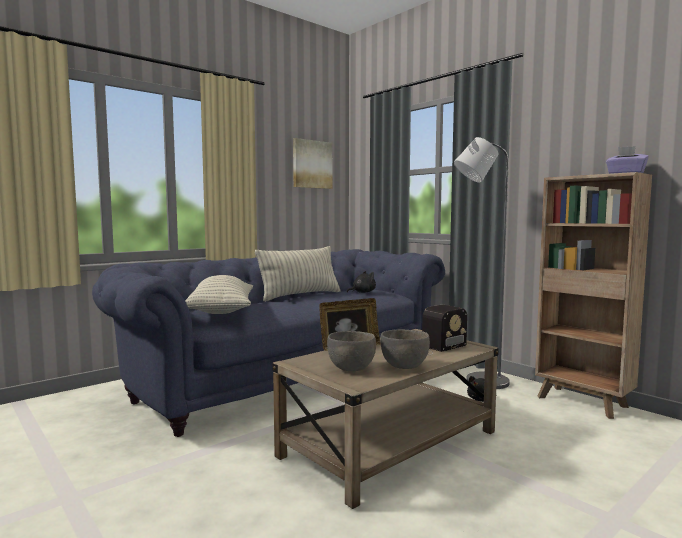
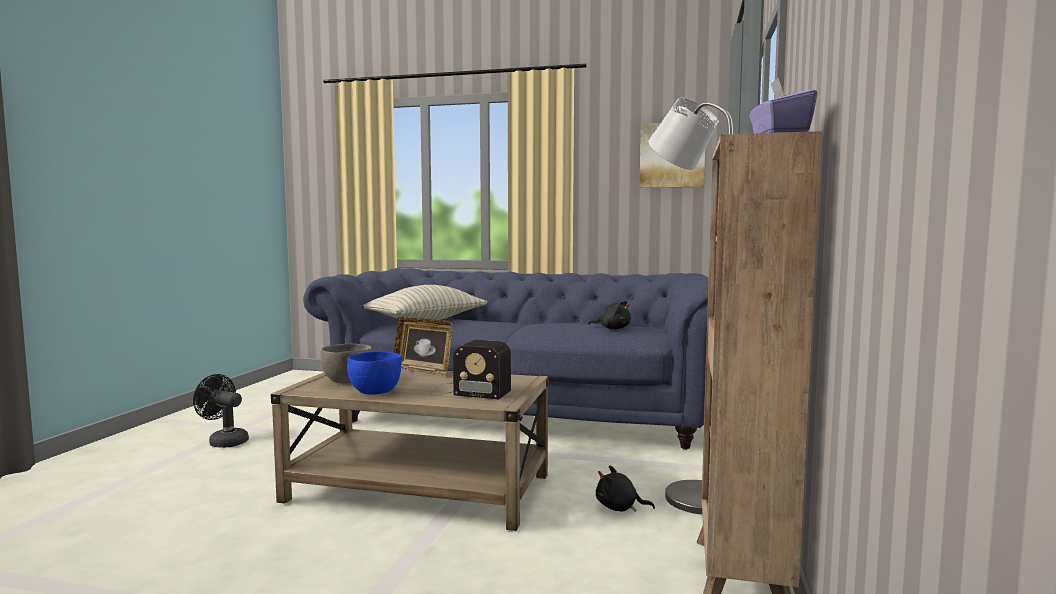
camera: 55 degrees right, 0 degrees up
(104, 516) = (224, 441): none -> black fan
(300, 295) = (549, 321): pillow -> none
(404, 367) = (375, 393): grey bowl -> blue bowl

